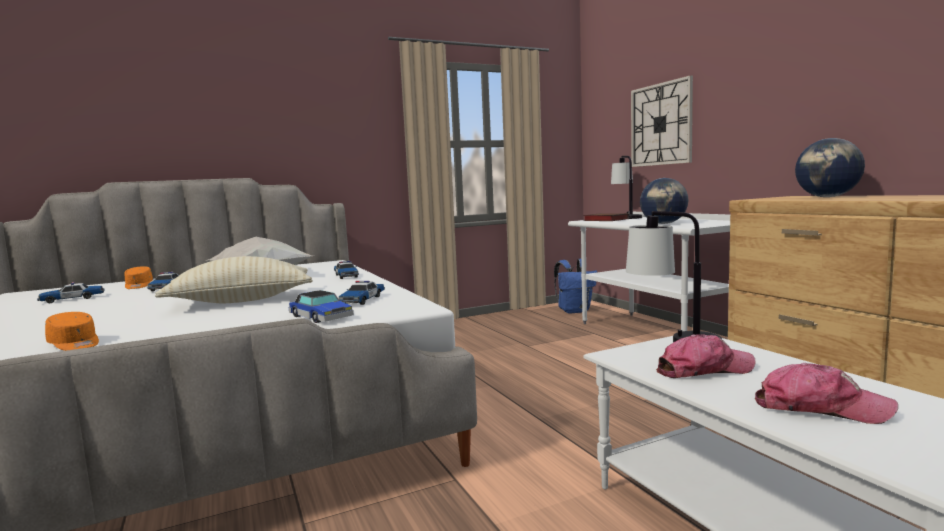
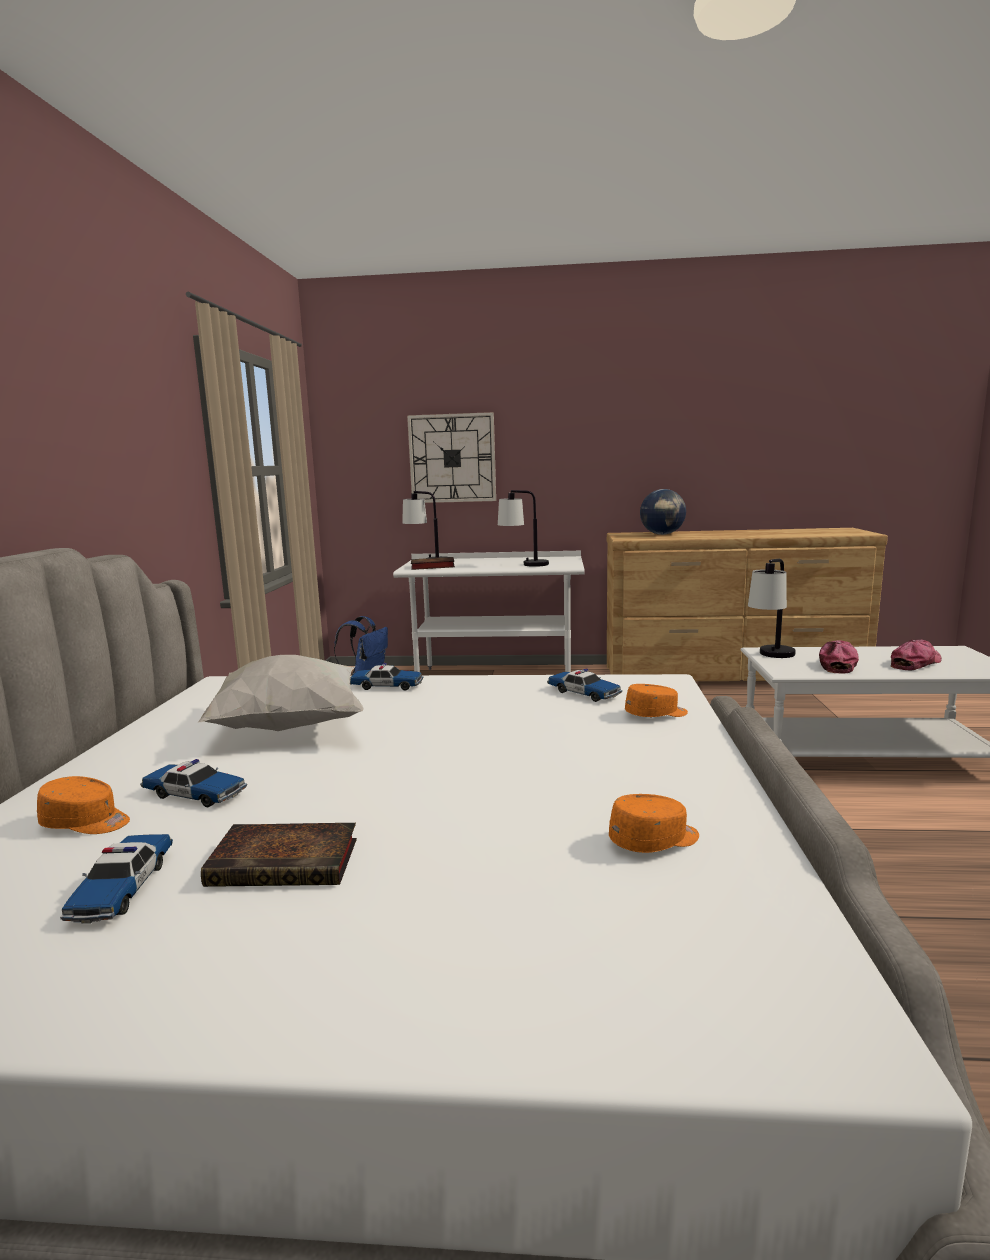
camera: 60 degrees left, 5 degrees up
(84, 307) = (288, 862): none -> book
(241, 301) = (476, 744): beige pillow -> none
(320, 317) = (656, 714): toy car -> orange cap
(663, 224) = (524, 565): globe -> table lamp

